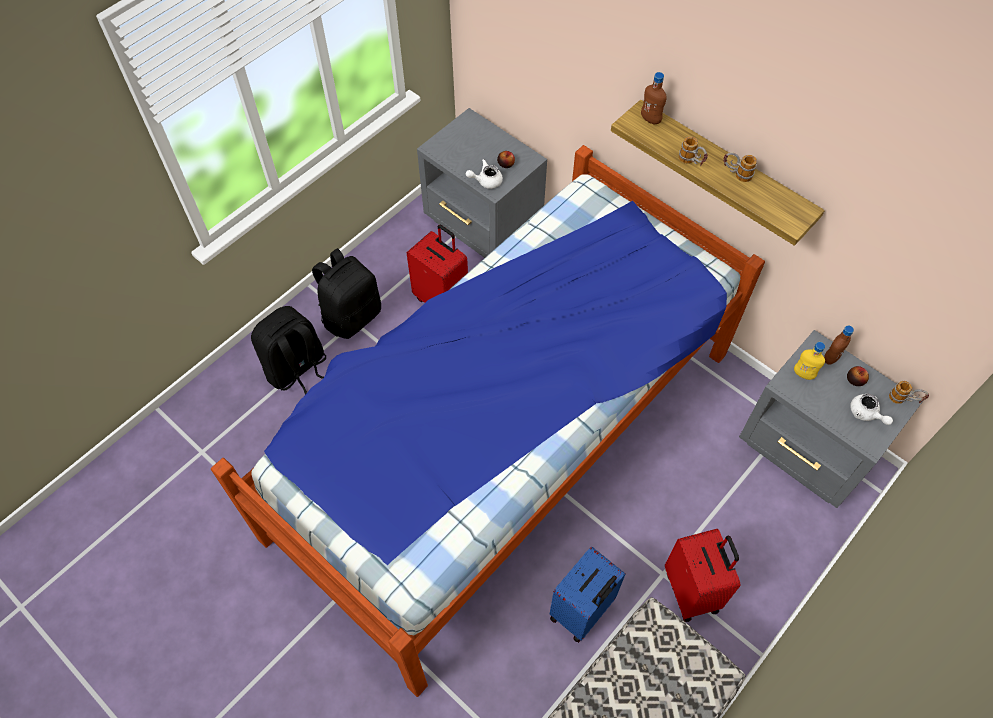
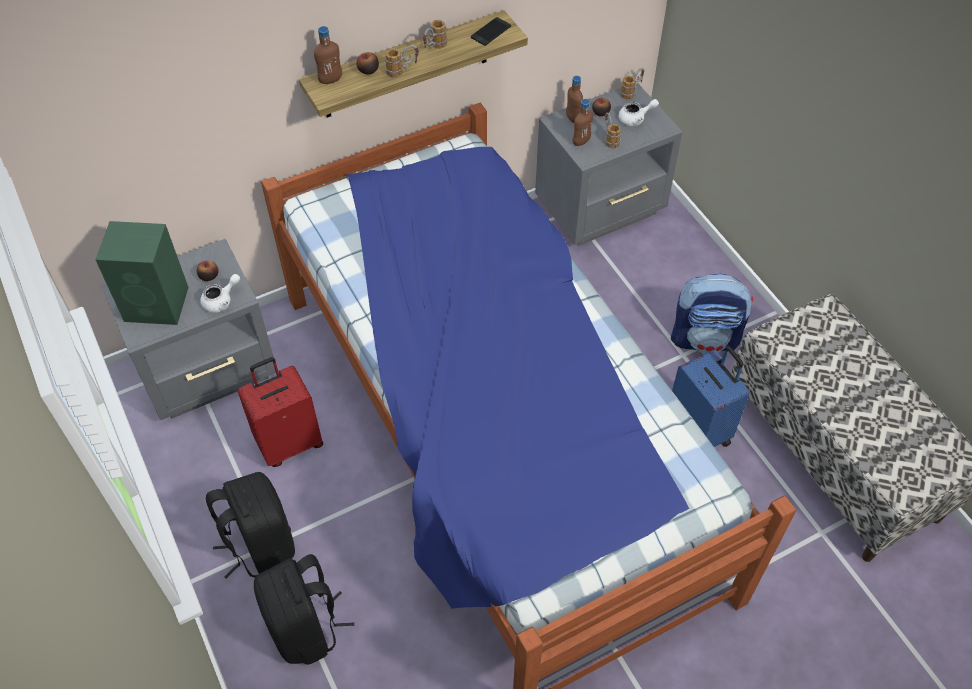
camera: 70 degrees left, 5 degrees down
(466, 146) = (158, 304): none -> green speaker
(486, 181) = (221, 301): white teapot -> white teapot turned 135 degrees counterclockwise
(677, 139) = (368, 70): none -> apple
(692, 590) = (705, 338): red suitcase -> backpack
(785, 209) = (491, 32): none -> phone
(803, 374) = (581, 141): yellow bottle -> brown bottle
(823, 398) = (609, 138): none -> mug

